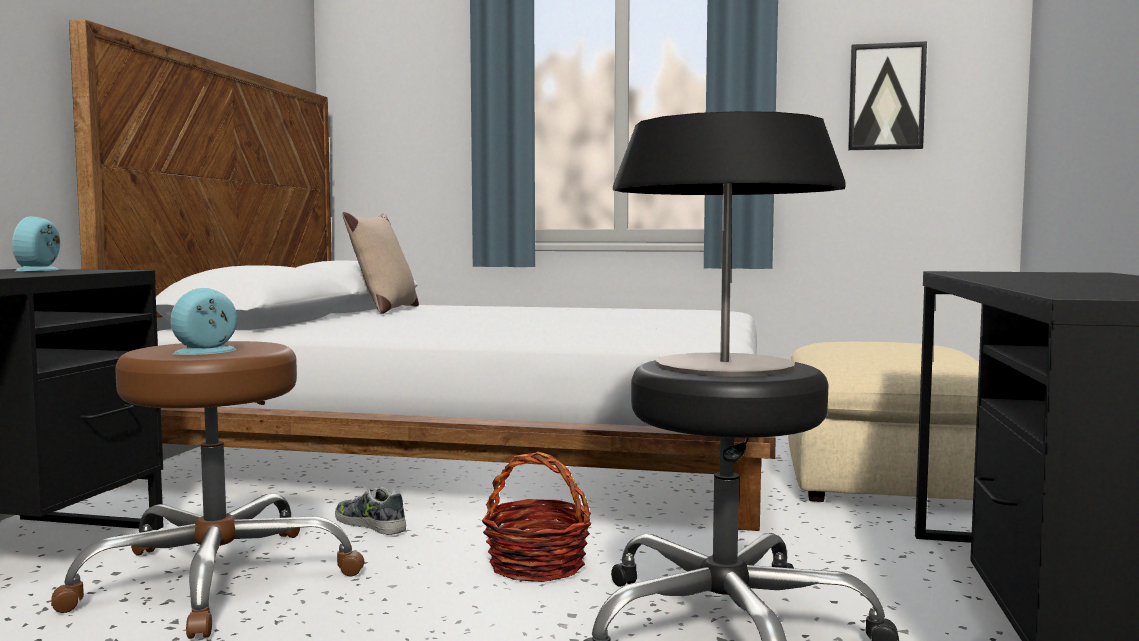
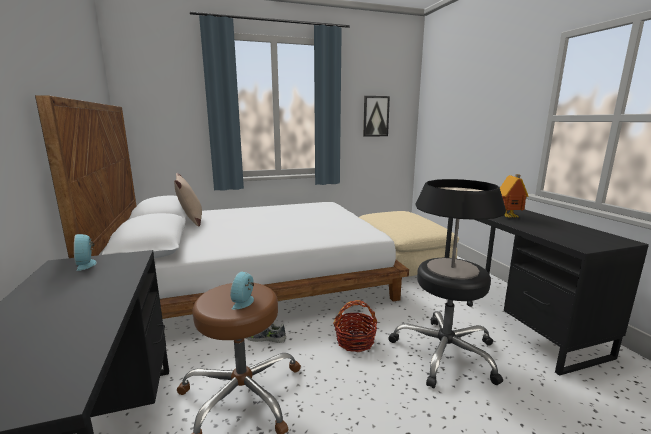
camera: 30 degrees left, 10 degrees up
(1044, 278) = (510, 217): none -> toy house

